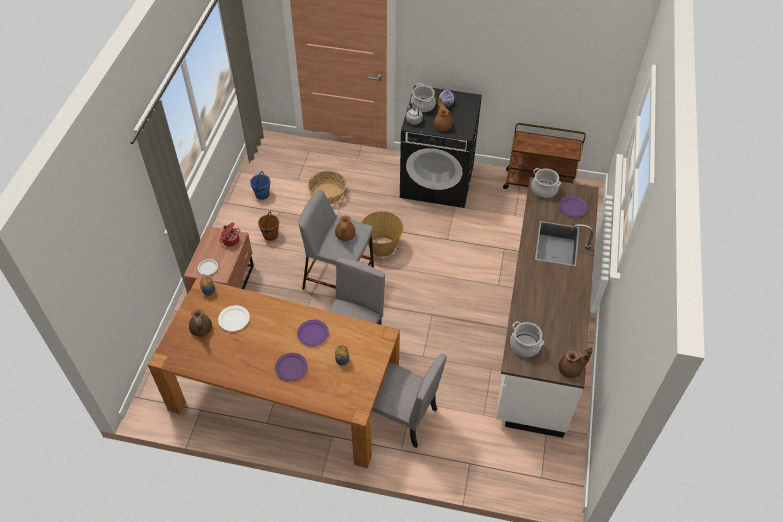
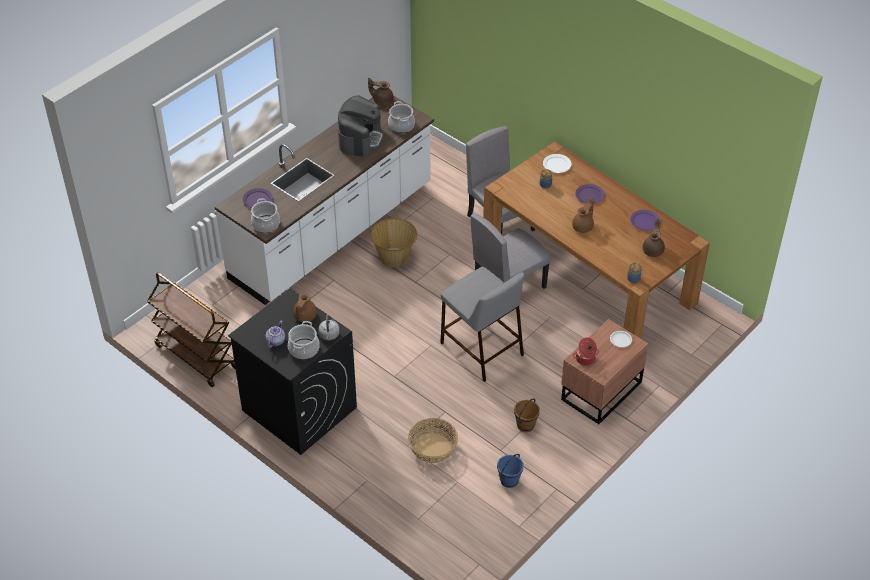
camera: 150 degrees left, 5 degrees down
(234, 319) = (620, 248): white plate -> white plate (556, 165)
(312, 334) = (558, 211): purple plate -> purple plate (645, 221)
(345, 236) = (475, 290): brown teapot -> brown teapot (583, 226)
(381, 246) = (416, 362): basket -> basket (394, 257)
(548, 309) = (360, 139): none -> coffee machine

